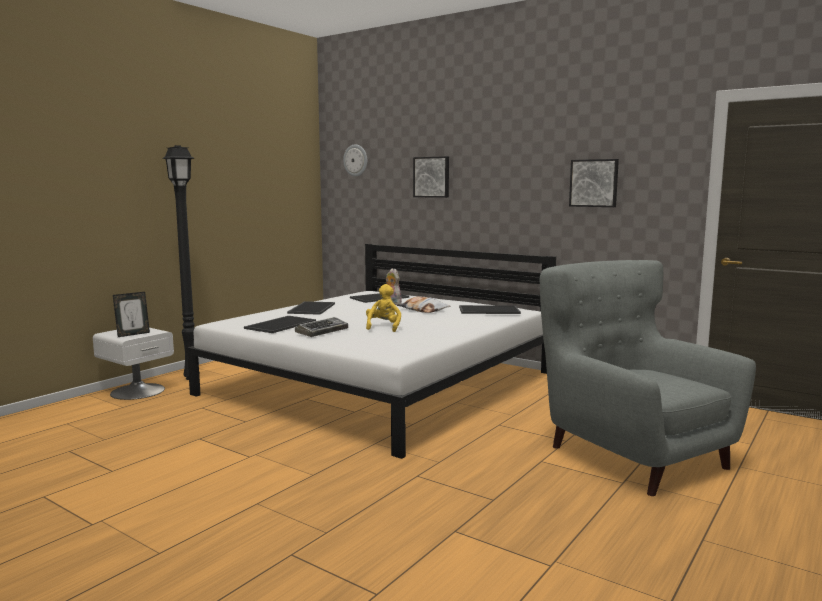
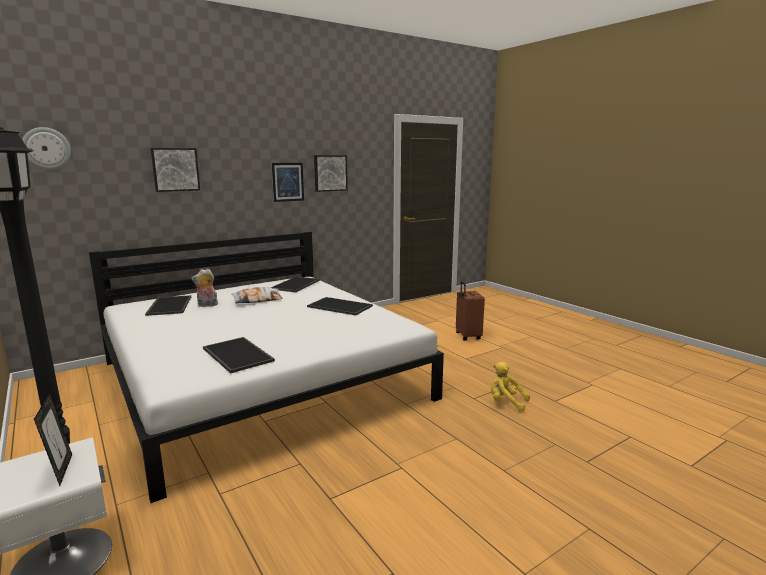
camera: 70 degrees left, 5 degrees up
(311, 308) = (168, 335): tray -> tray (339, 306)
(322, 331) = (292, 340): keyboard -> none
(383, 327) = (305, 319): yellow plush toy -> yellow plush toy (506, 403)
(537, 193) = (288, 182): none -> picture
(632, 454) = (467, 336): grey armchair -> brown suitcase

